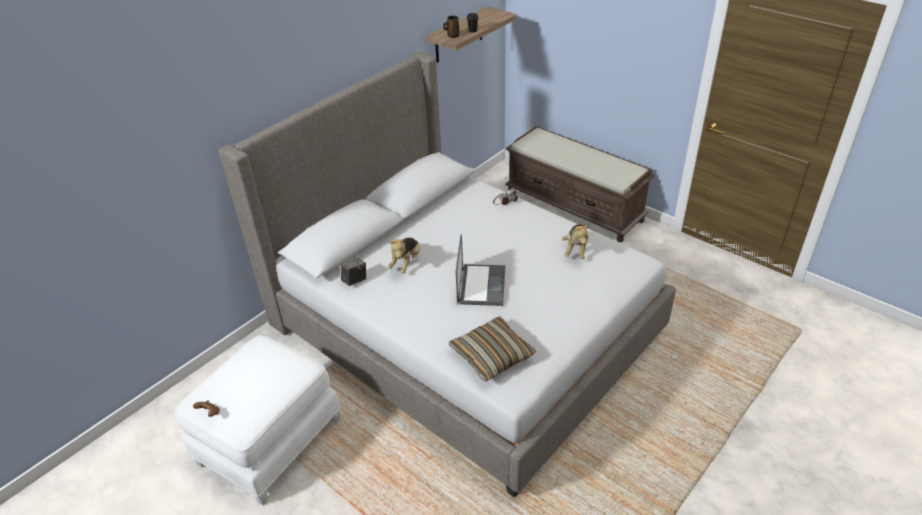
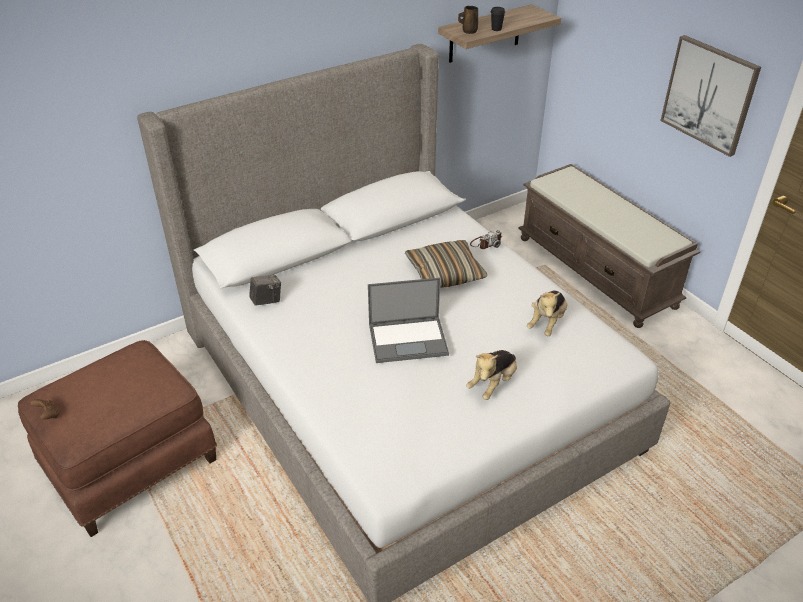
camera: 15 degrees right, 0 degrees up
(269, 440) = (130, 463): white ottoman -> brown ottoman
(406, 263) = (334, 293): plush toy -> plush toy (493, 384)
(481, 284) = (409, 339): laptop -> laptop turned 60 degrees clockwise
(492, 355) = (382, 429): pillow -> pillow (445, 273)
(644, 57) = (709, 95): none -> picture

